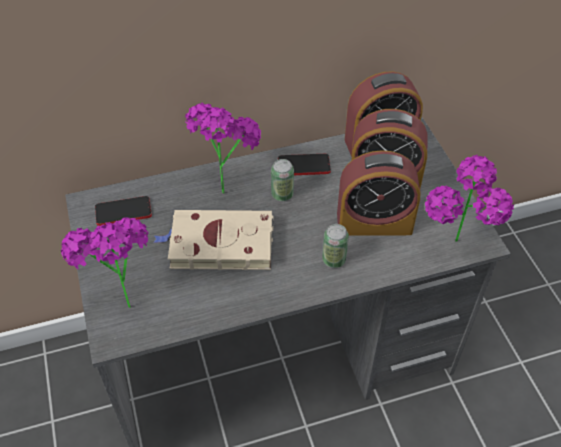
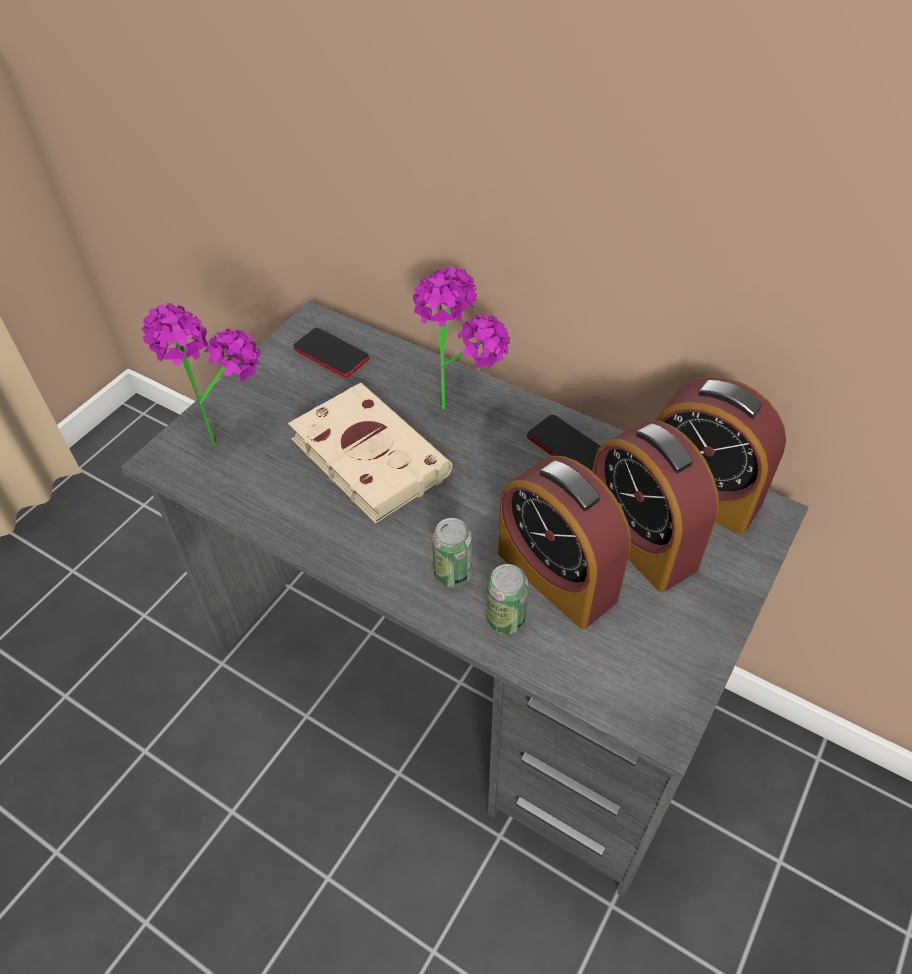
camera: 50 degrees right, 0 degrees up
(282, 194) = (499, 459): can -> can (505, 619)
(455, 252) = (608, 700): potted plant -> none

